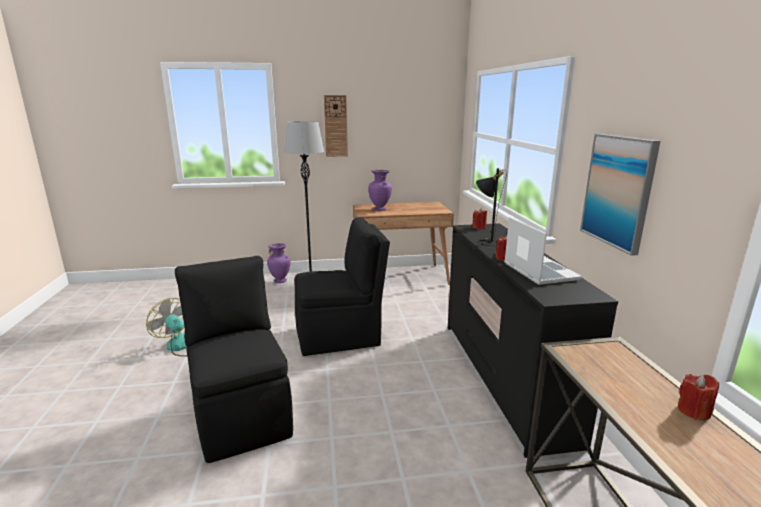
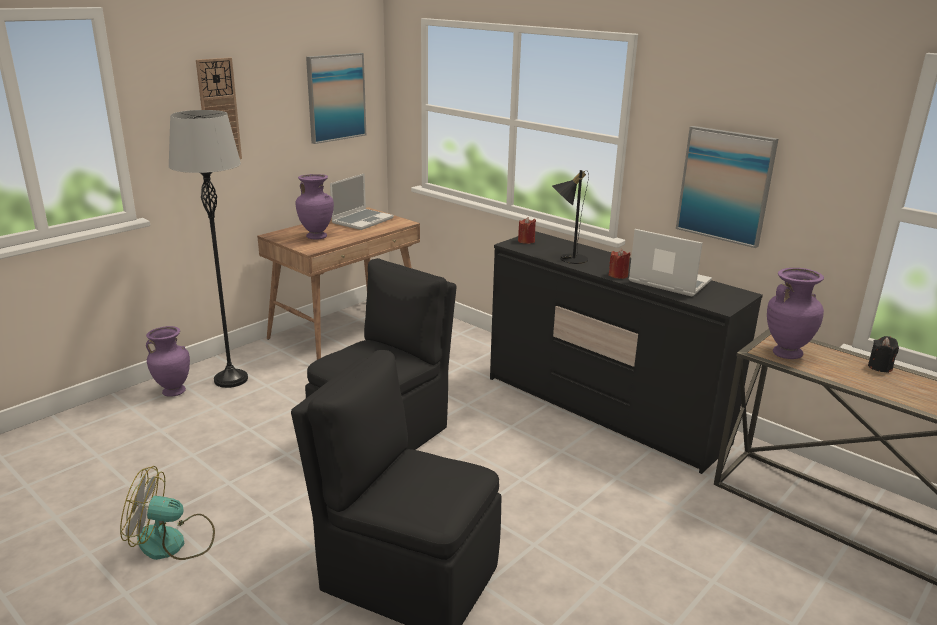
camera: 40 degrees left, 5 degrees up
(421, 125) = (336, 97): none -> picture
(421, 206) = (362, 220): none -> laptop
(593, 360) = (785, 353): none -> purple vase
(693, 411) = (880, 367): red candle -> black candle

